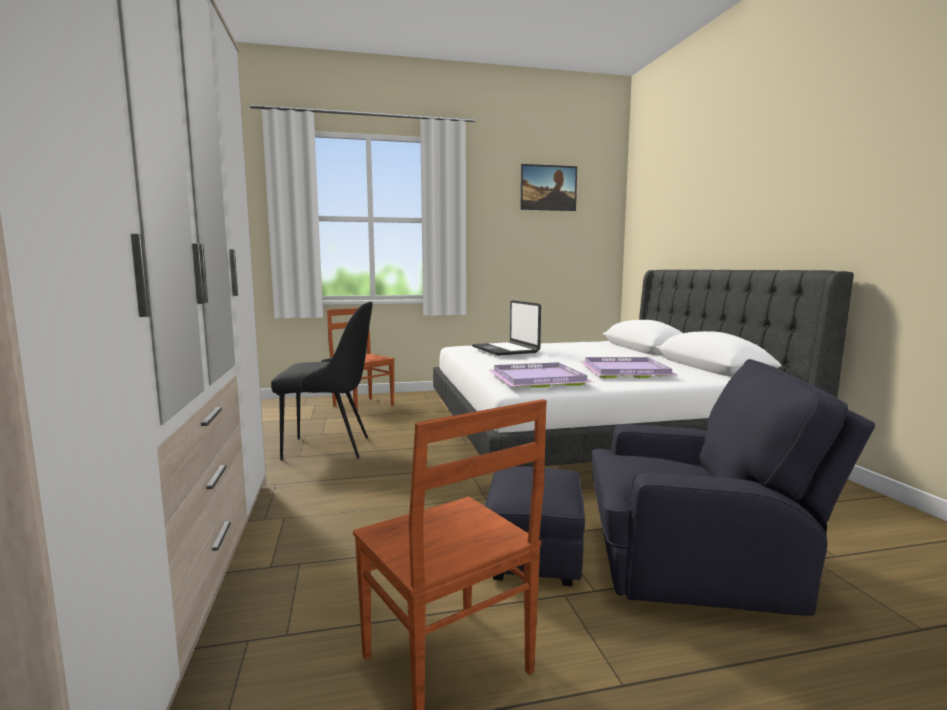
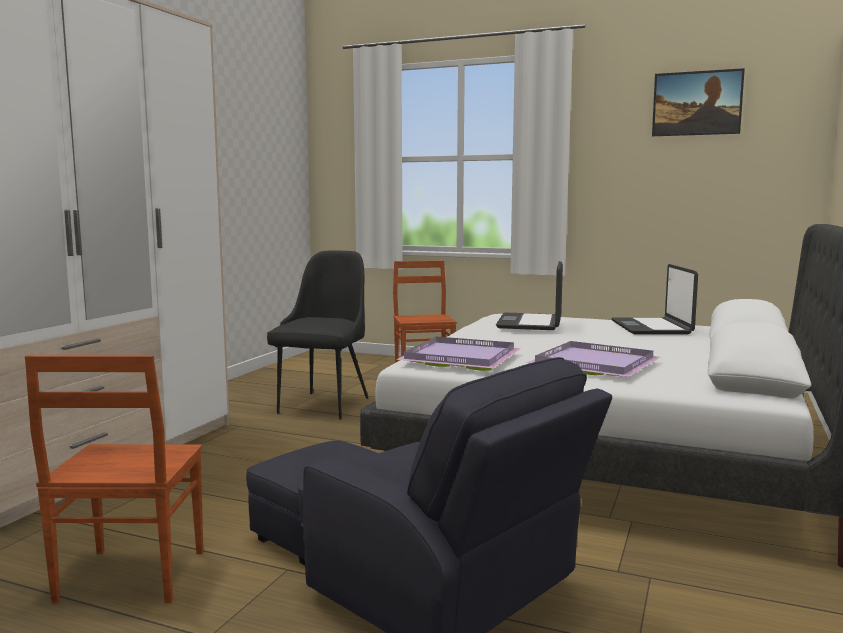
camera: 35 degrees right, 0 degrees up
(327, 448) = (324, 405): black chair -> black chair turned 105 degrees counterclockwise
(578, 345) = (652, 327): none -> laptop

